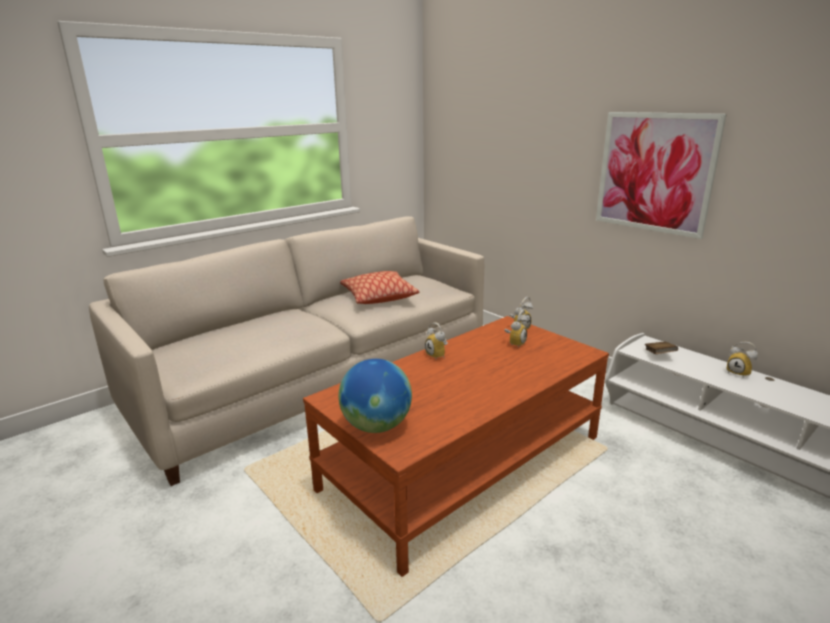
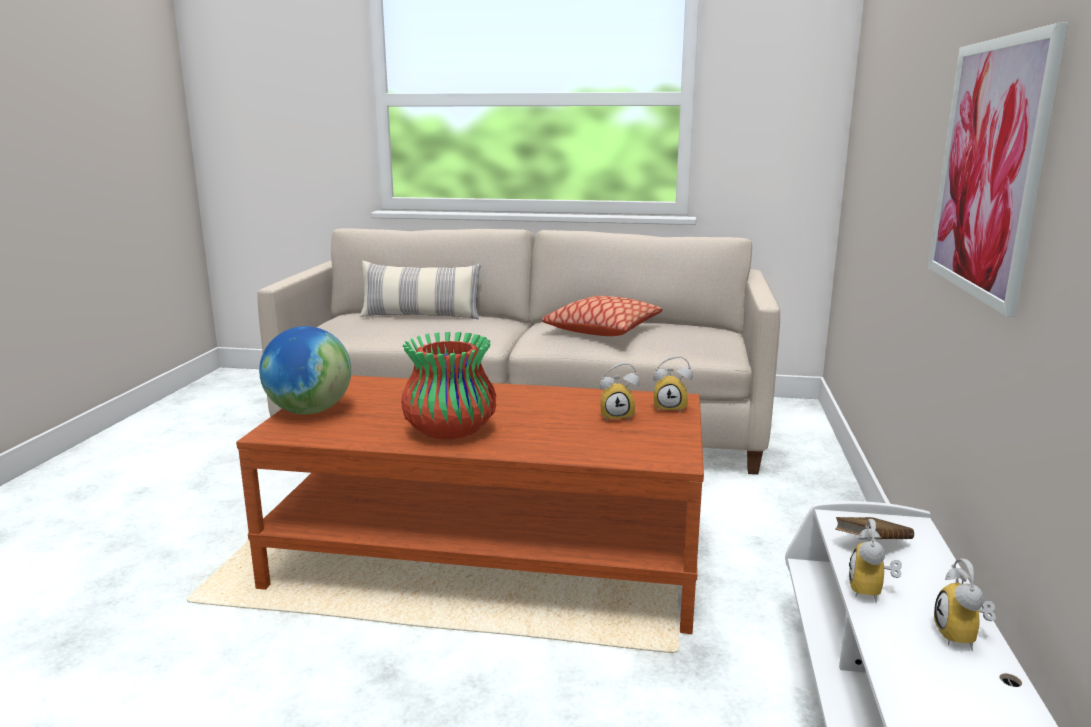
camera: 50 degrees right, 5 degrees down
(238, 329) = (421, 316): none -> pillow
(438, 355) = (508, 393): alarm clock -> alarm clock (872, 592)
(480, 391) = (450, 431): none -> vase

